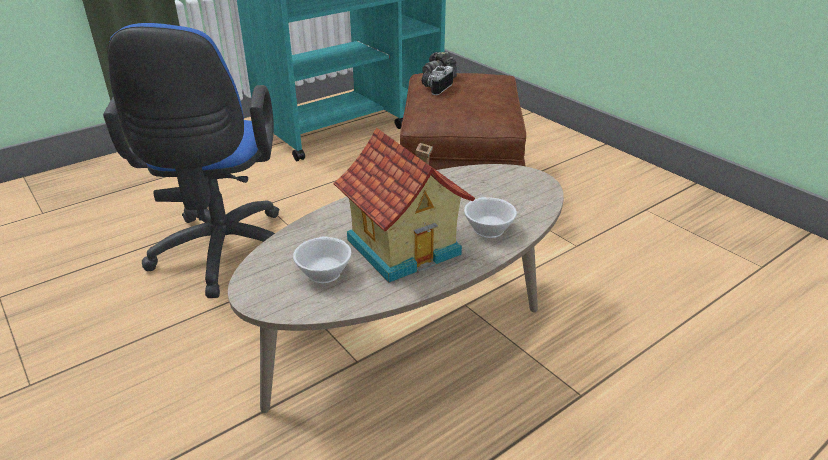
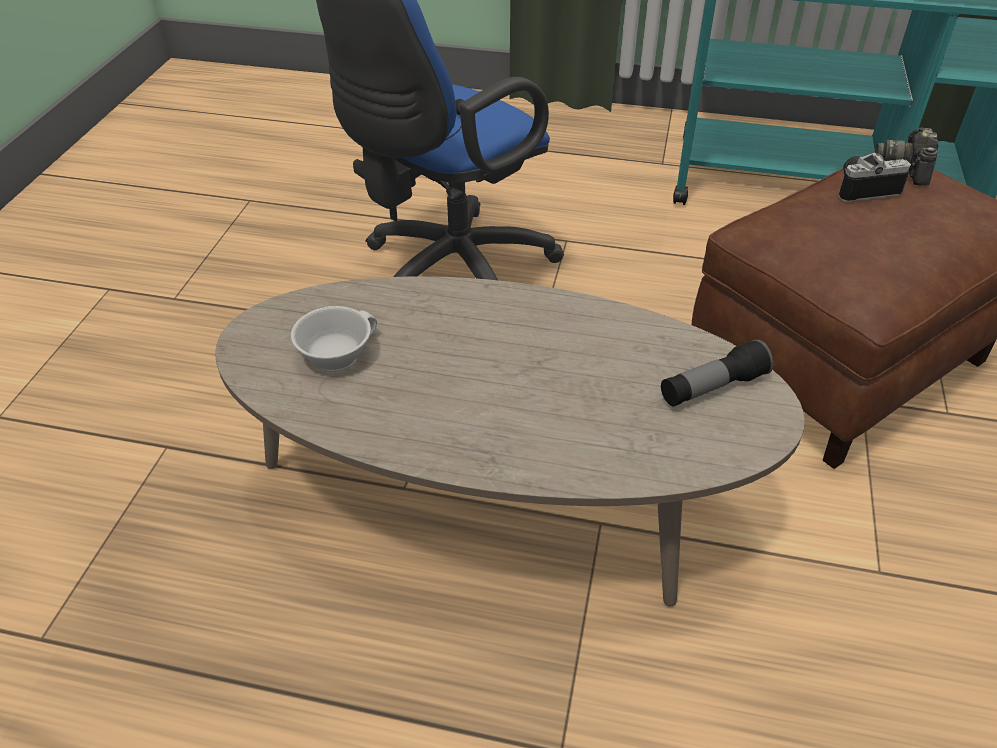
camera: 50 degrees right, 10 degrees up
(405, 246) = (454, 386): toy house -> none
(486, 228) = (575, 435): white cup -> none
(501, 181) = (712, 387): none -> flashlight

